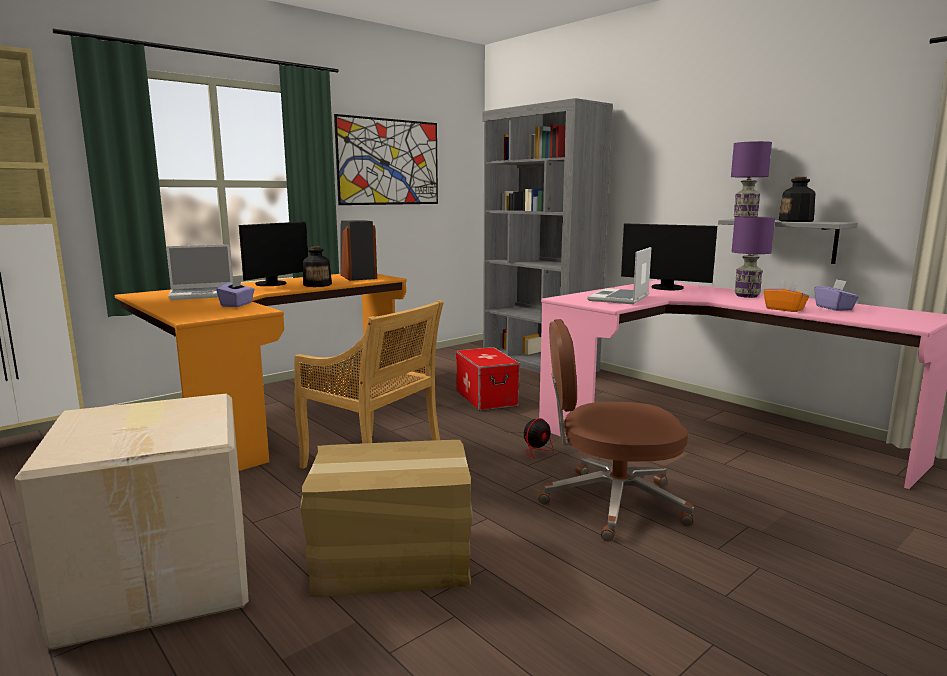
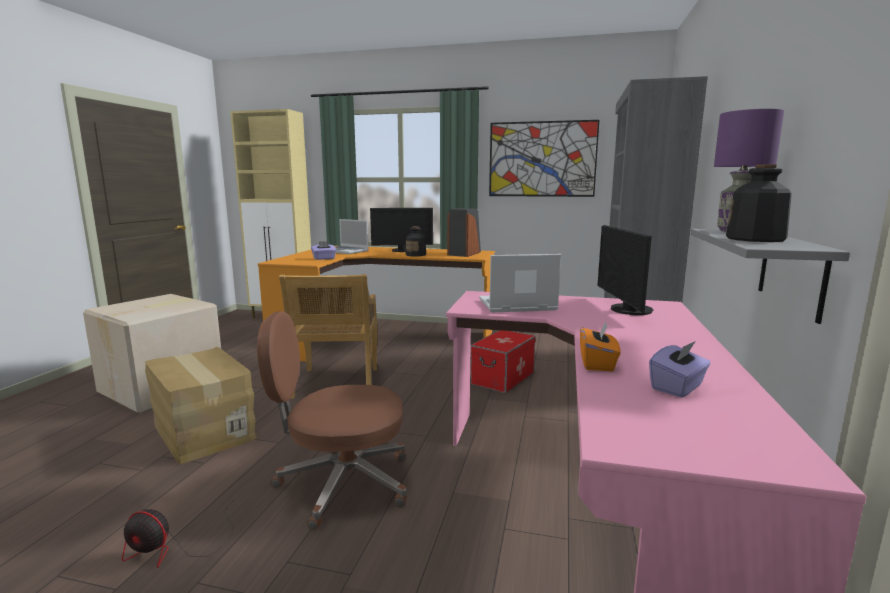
camera: 55 degrees right, 0 degrees up
(535, 446) = (424, 423): fan -> fan (175, 547)
(611, 503) = (342, 483): brown office chair -> brown office chair turned 60 degrees counterclockwise
(747, 296) = (662, 340): purple table lamp -> none

